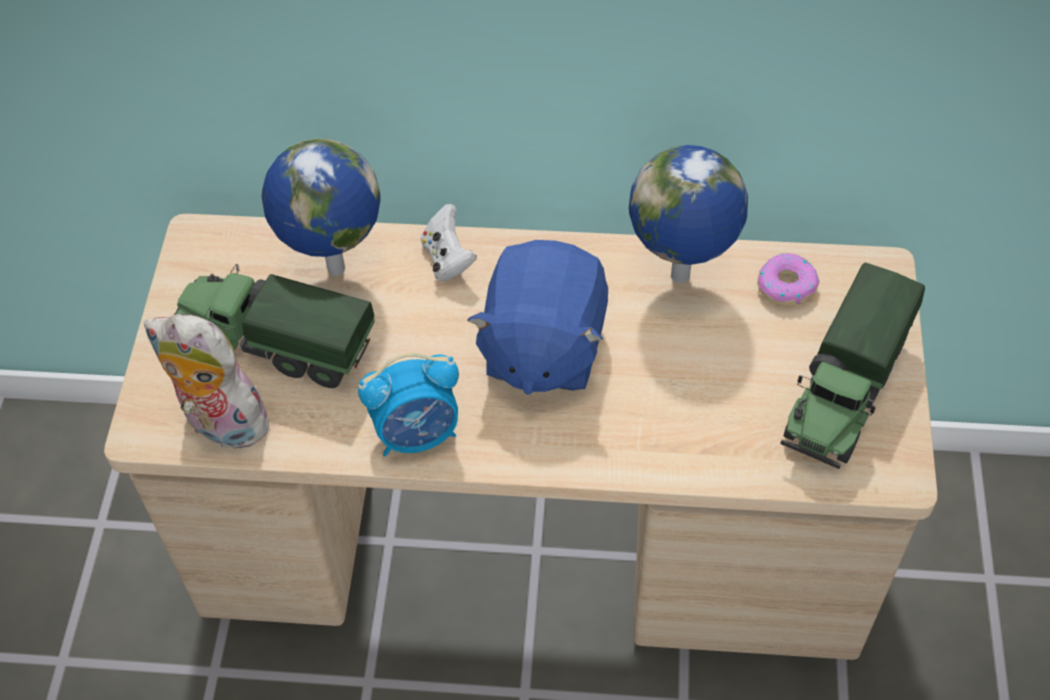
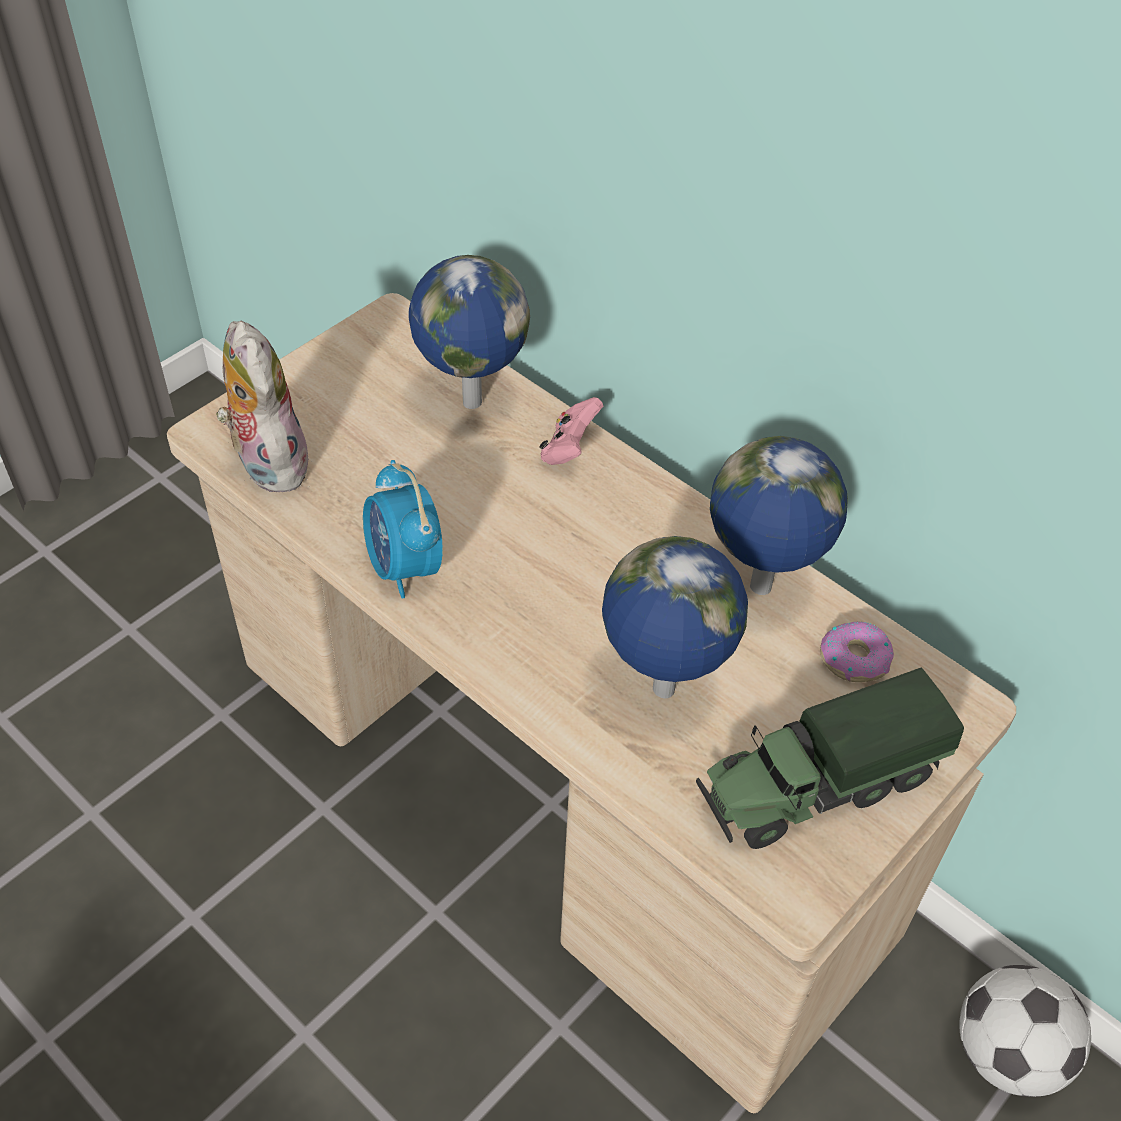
camera: 35 degrees right, 5 degrees down
(276, 344) = (368, 430): toy truck -> none
(417, 433) = (405, 567): alarm clock -> alarm clock turned 45 degrees clockwise
(448, 259) = (569, 449): white game controller -> pink game controller
(542, 348) = (575, 567): blue plush toy -> none
(687, 397) = (662, 691): none -> globe
(966, 497) = (1007, 1052): none -> football

